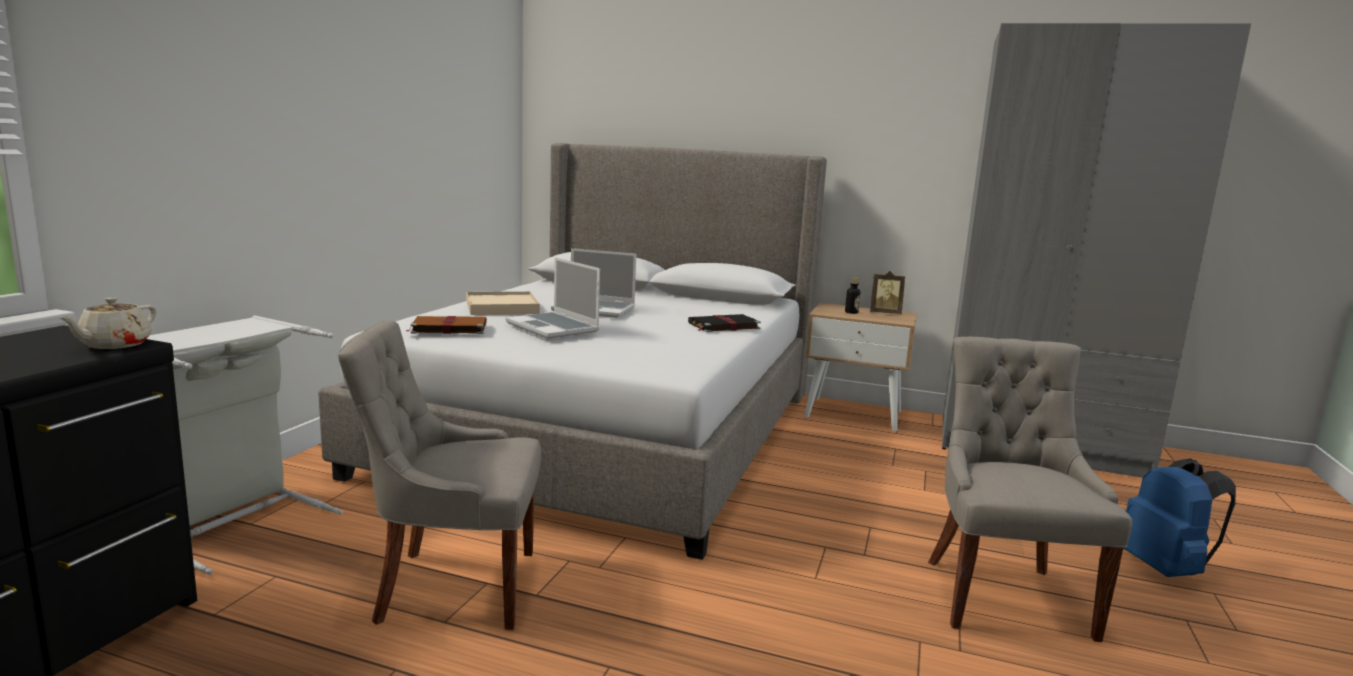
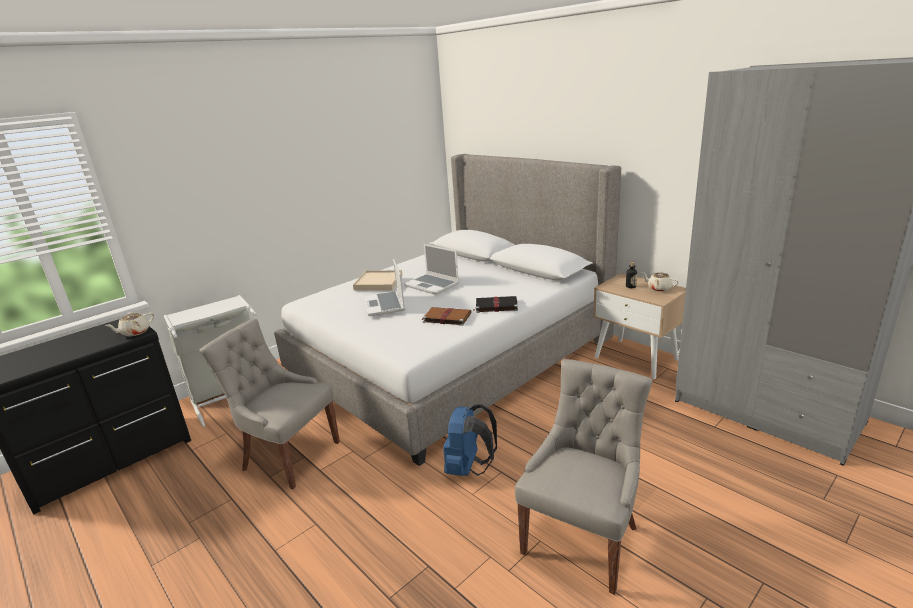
camera: 30 degrees right, 10 degrees up
(448, 328) = (328, 303): brown book -> brown book (446, 318)
(885, 313) = (659, 288): picture frame -> beige teapot
(1165, 569) = (744, 551): blue backpack -> blue backpack (469, 468)

